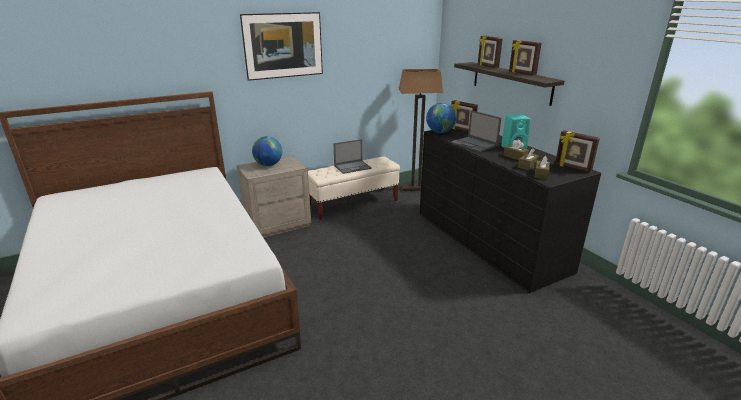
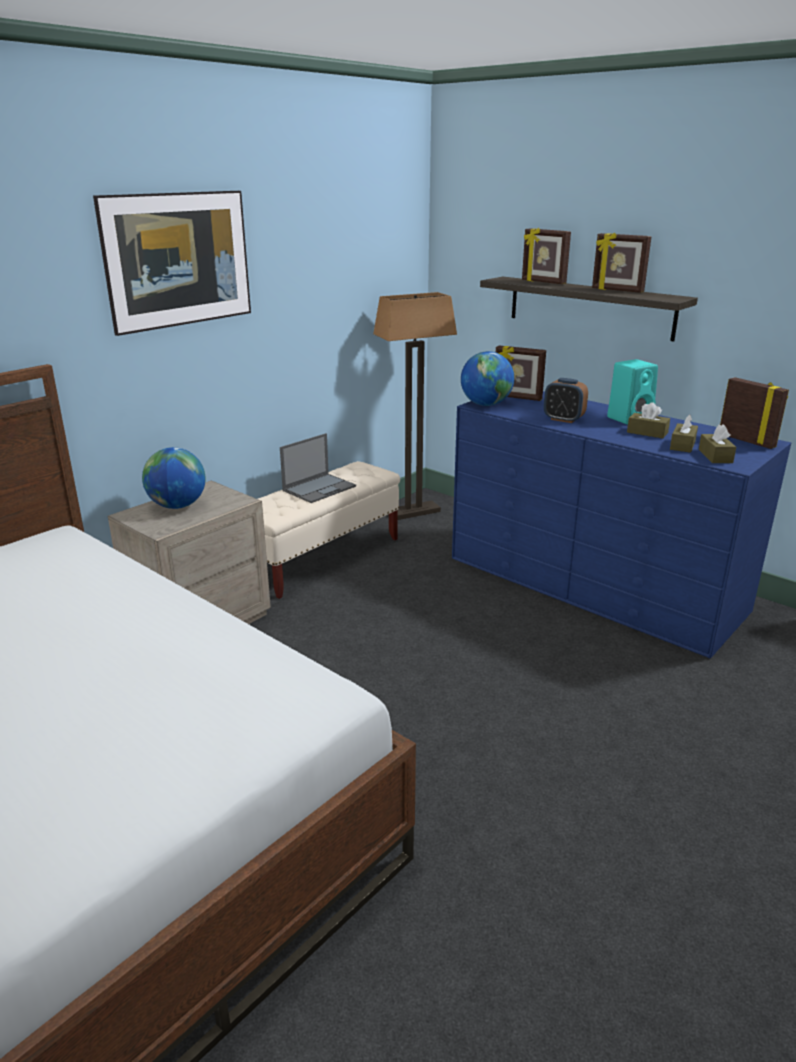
camera: 20 degrees left, 0 degrees up
(474, 144) = (563, 419): laptop -> alarm clock
(489, 241) = (592, 583): black dresser -> blue dresser
(572, 168) = (747, 441): picture frame -> picture frame turned 150 degrees counterclockwise

